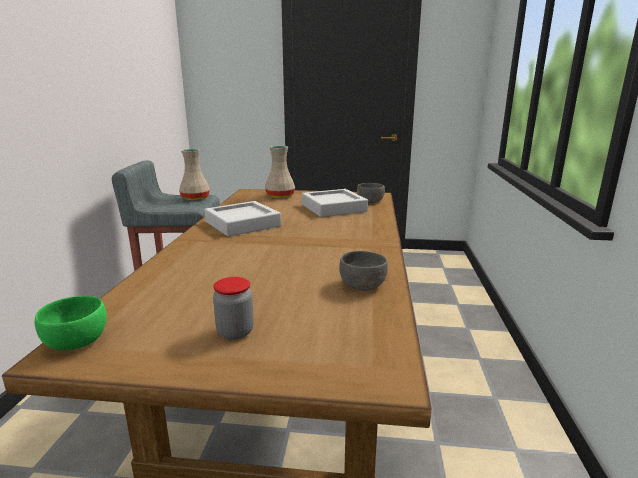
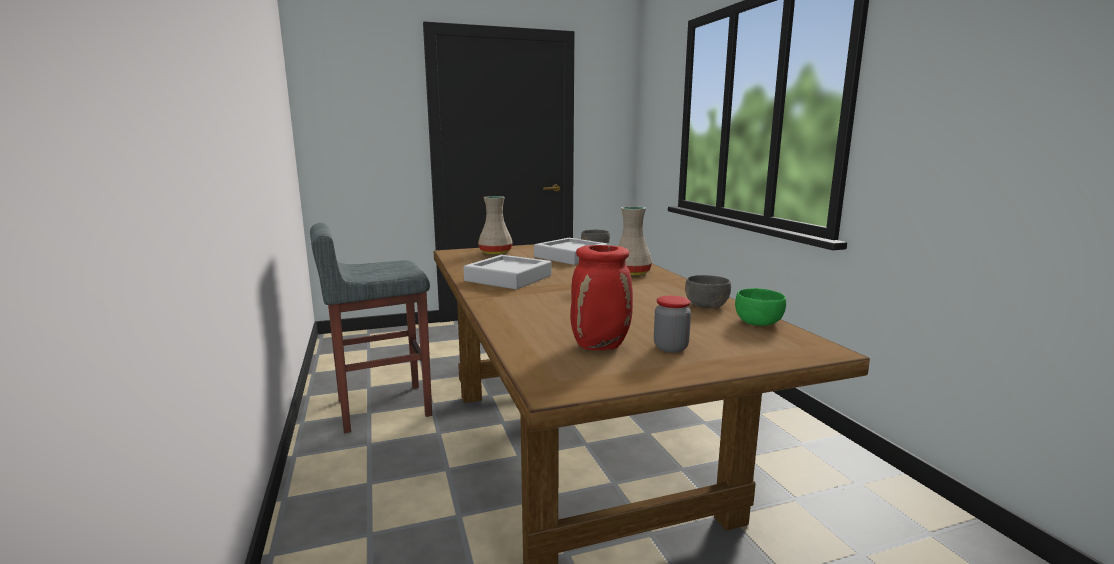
camera: 25 degrees left, 5 degrees down
(77, 341) = (549, 378): green bowl -> green bowl (758, 322)
(181, 314) = (601, 346): none -> red vase
(195, 198) = (392, 264): beige vase -> beige vase (630, 272)

